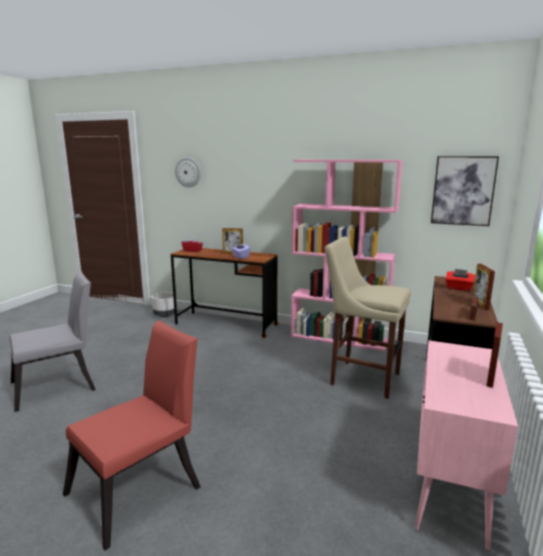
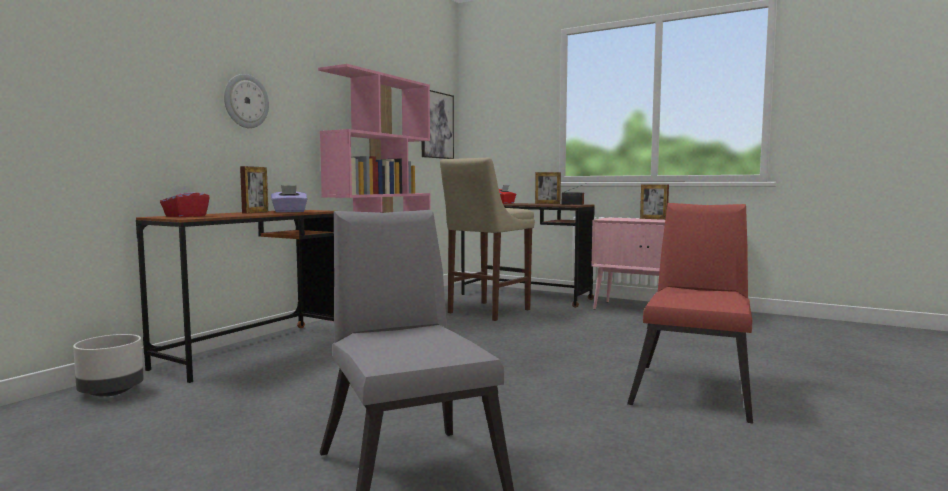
camera: 80 degrees left, 10 degrees down
(141, 487) = (695, 389): red chair -> red chair turned 60 degrees clockwise
(188, 172) = (121, 52): wall clock -> wall clock (245, 101)

